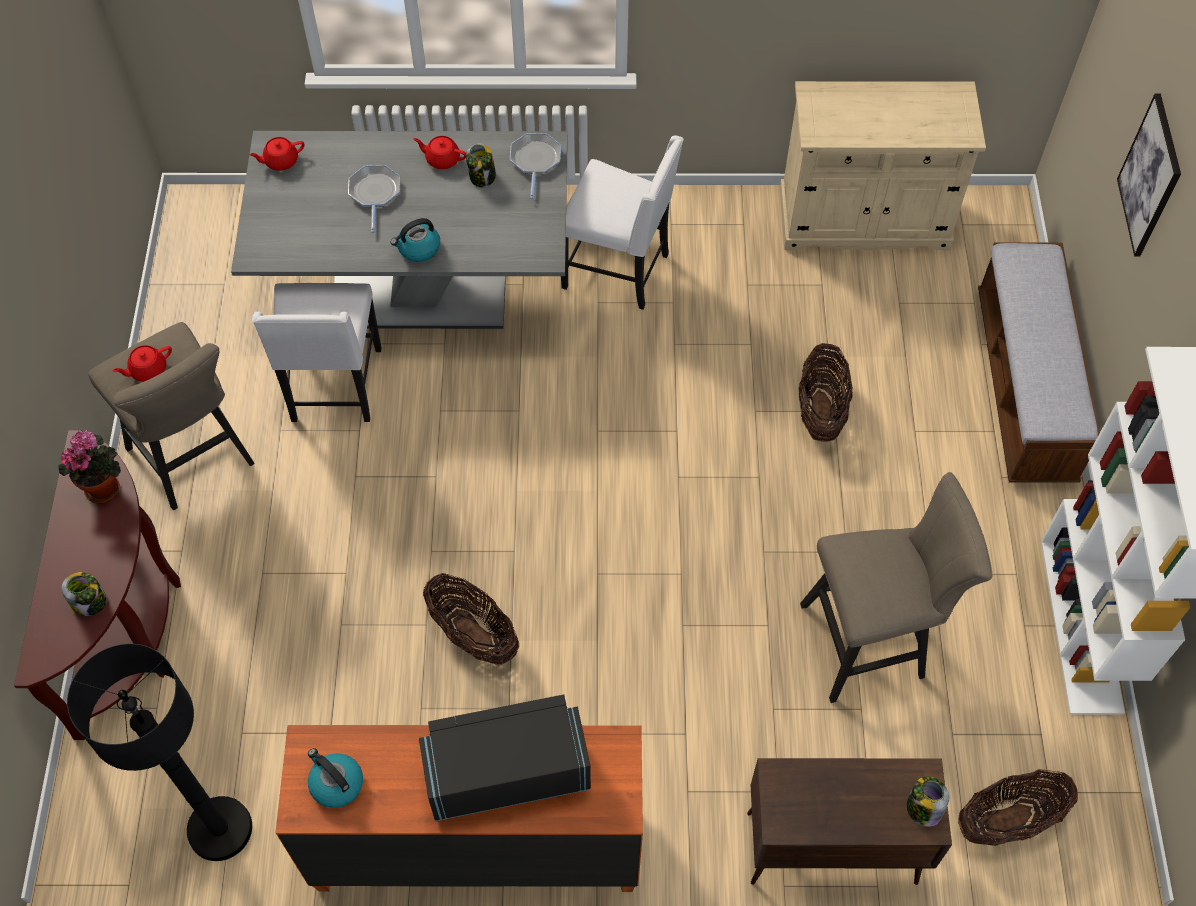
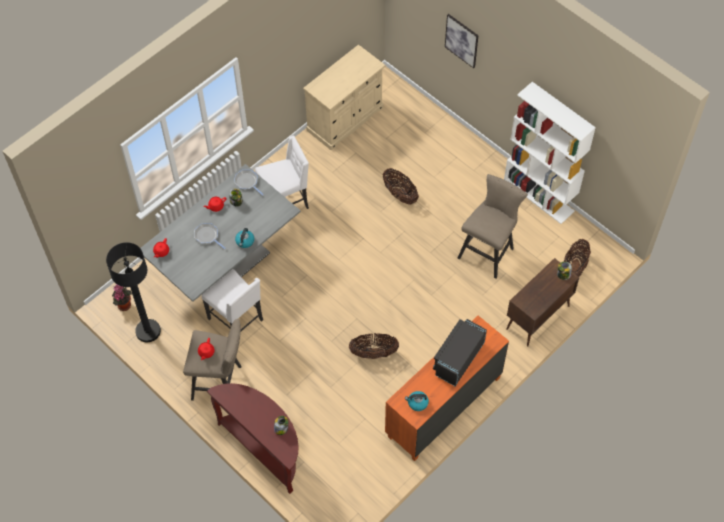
camera: 45 degrees left, 0 degrees up
(104, 486) = (241, 395): potted plant -> potted plant (124, 304)
(220, 829) = (366, 473): black floor lamp -> black floor lamp (148, 331)
(1024, 387) = (451, 135): bench -> none

